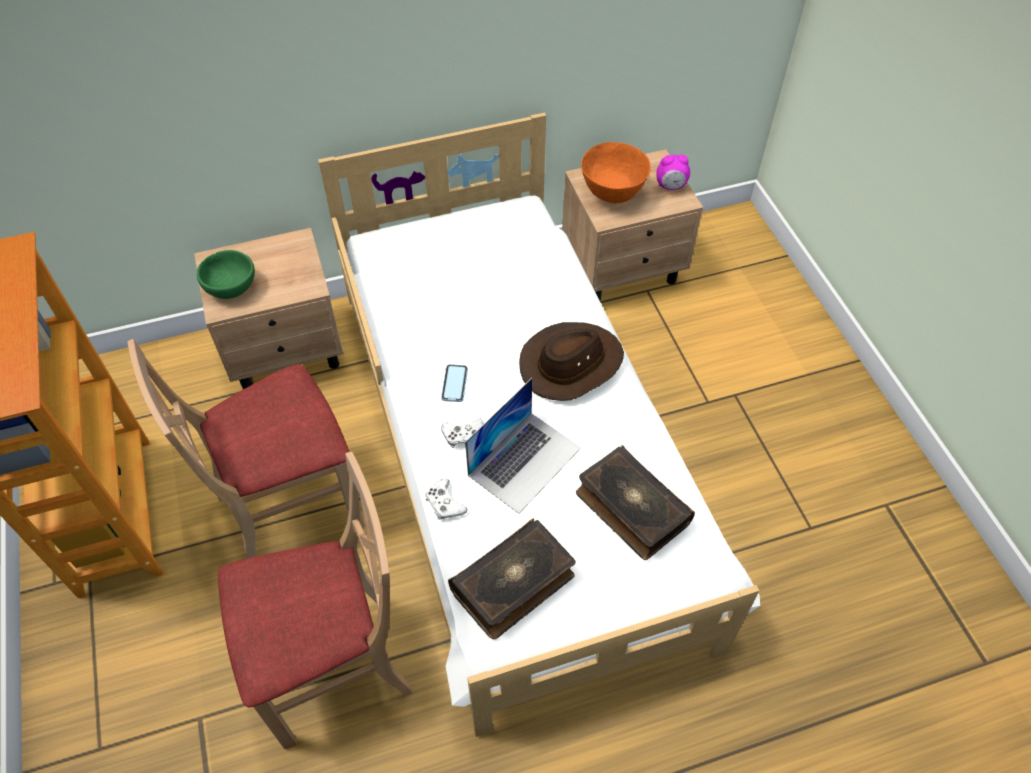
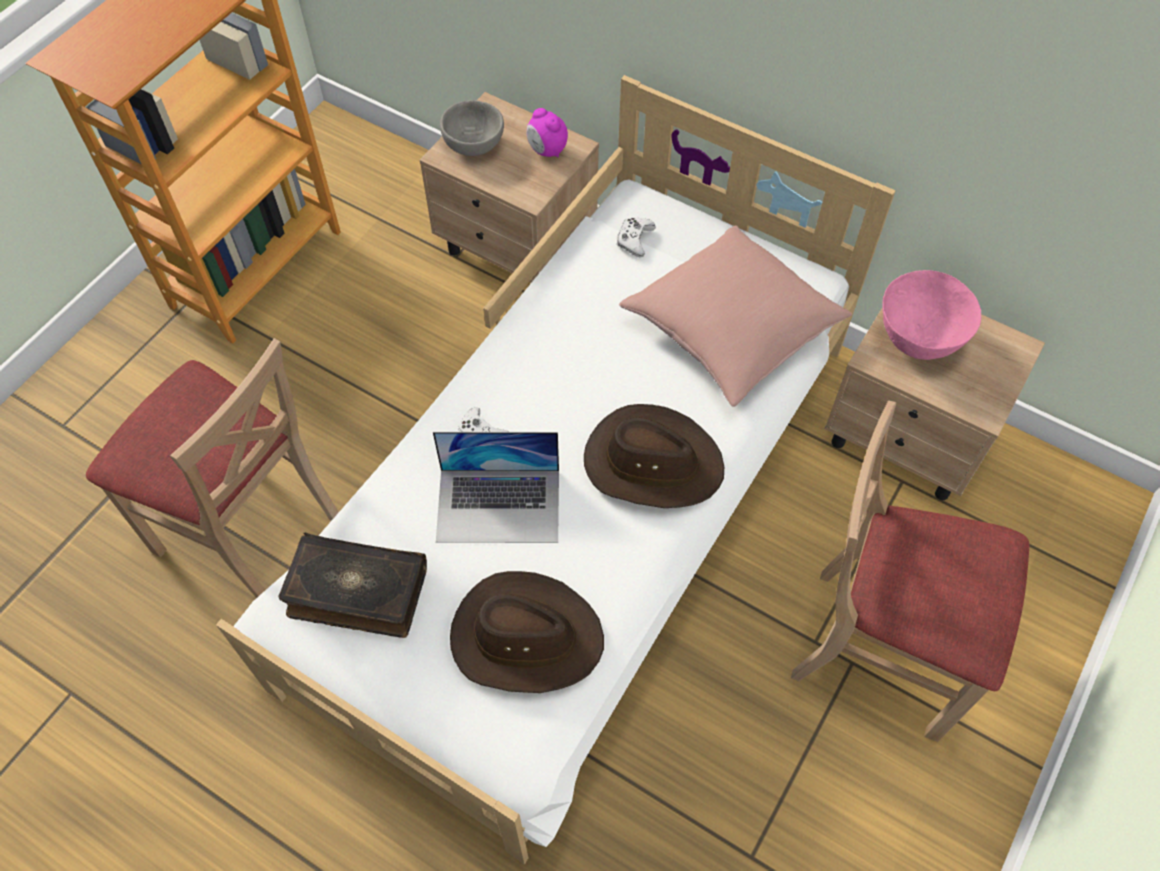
camera: 50 degrees right, 5 degrees up
(230, 288) = (472, 144): green bowl -> grey bowl
(289, 507) = (365, 377): beige chair -> beige chair (879, 648)
(444, 503) = (396, 474): white game controller -> white game controller (634, 239)
(454, 384) = (533, 384): phone -> none
(517, 264) = (731, 328): none -> pink pillow
(613, 193) = (918, 341): orange bowl -> pink bowl
(631, 508) = (525, 637): book -> brown hat
(671, 186) = (992, 385): alarm clock -> alarm clock (546, 150)

